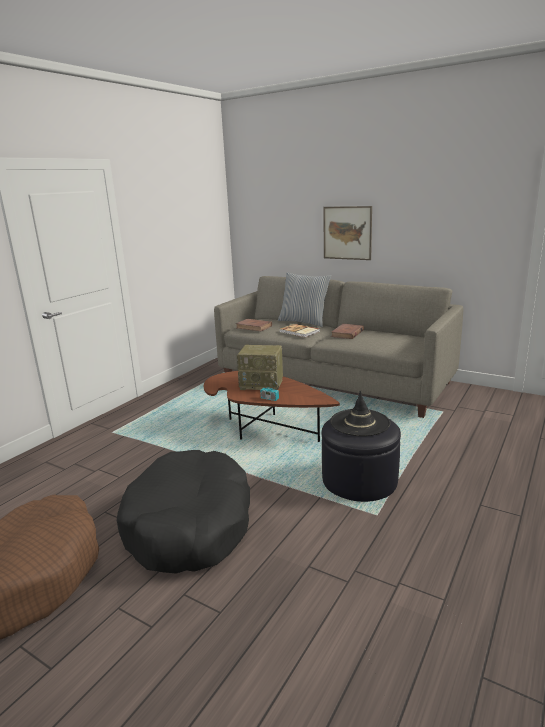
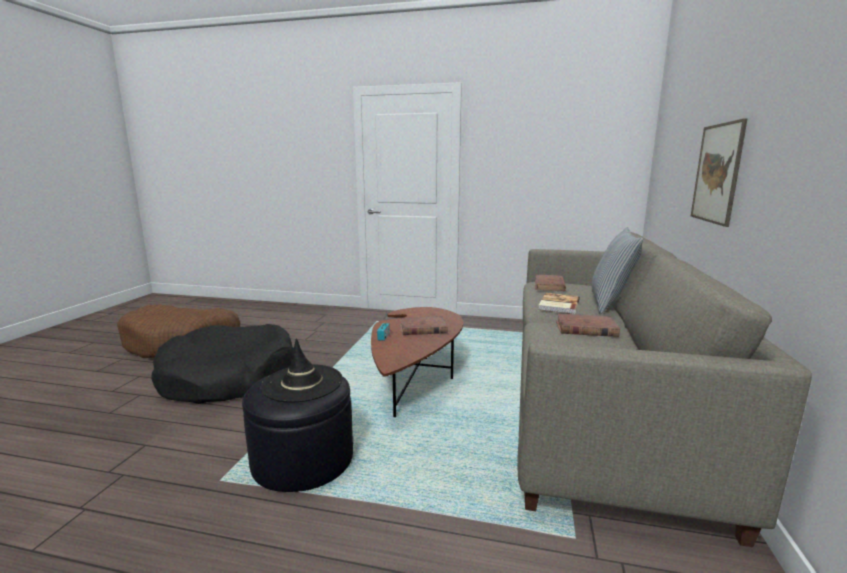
camera: 70 degrees right, 5 degrees down
(262, 384) = (422, 329): radio -> brown book

